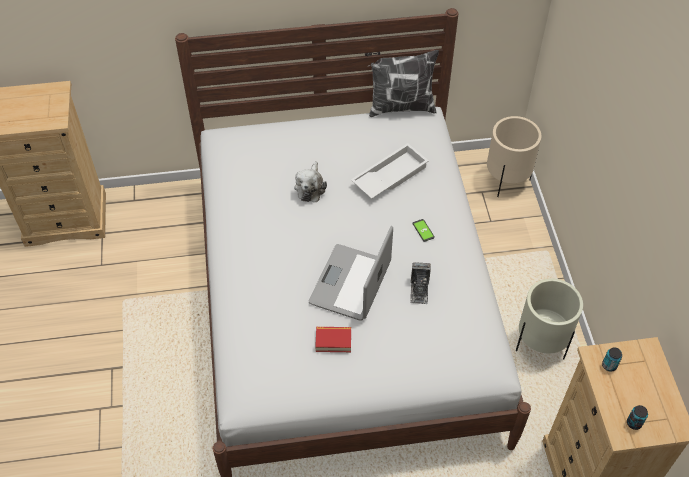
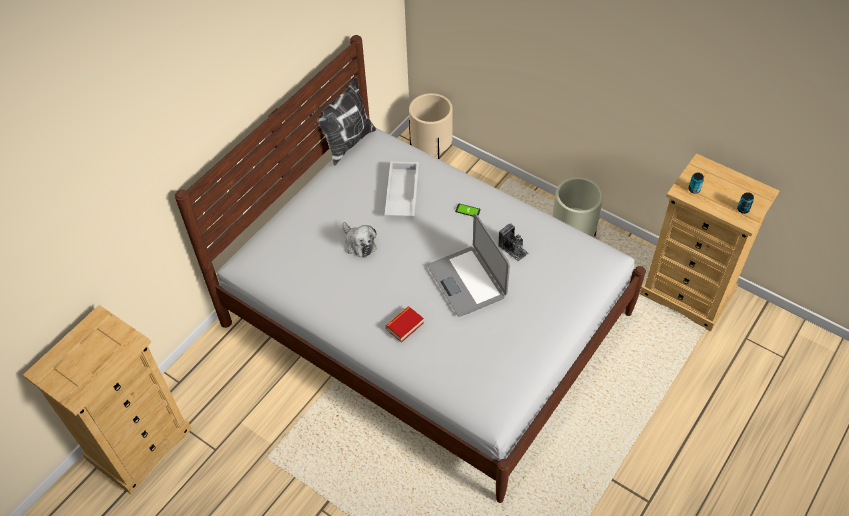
camera: 45 degrees left, 0 degrees up
(333, 341) = (503, 326): book -> book (404, 326)

